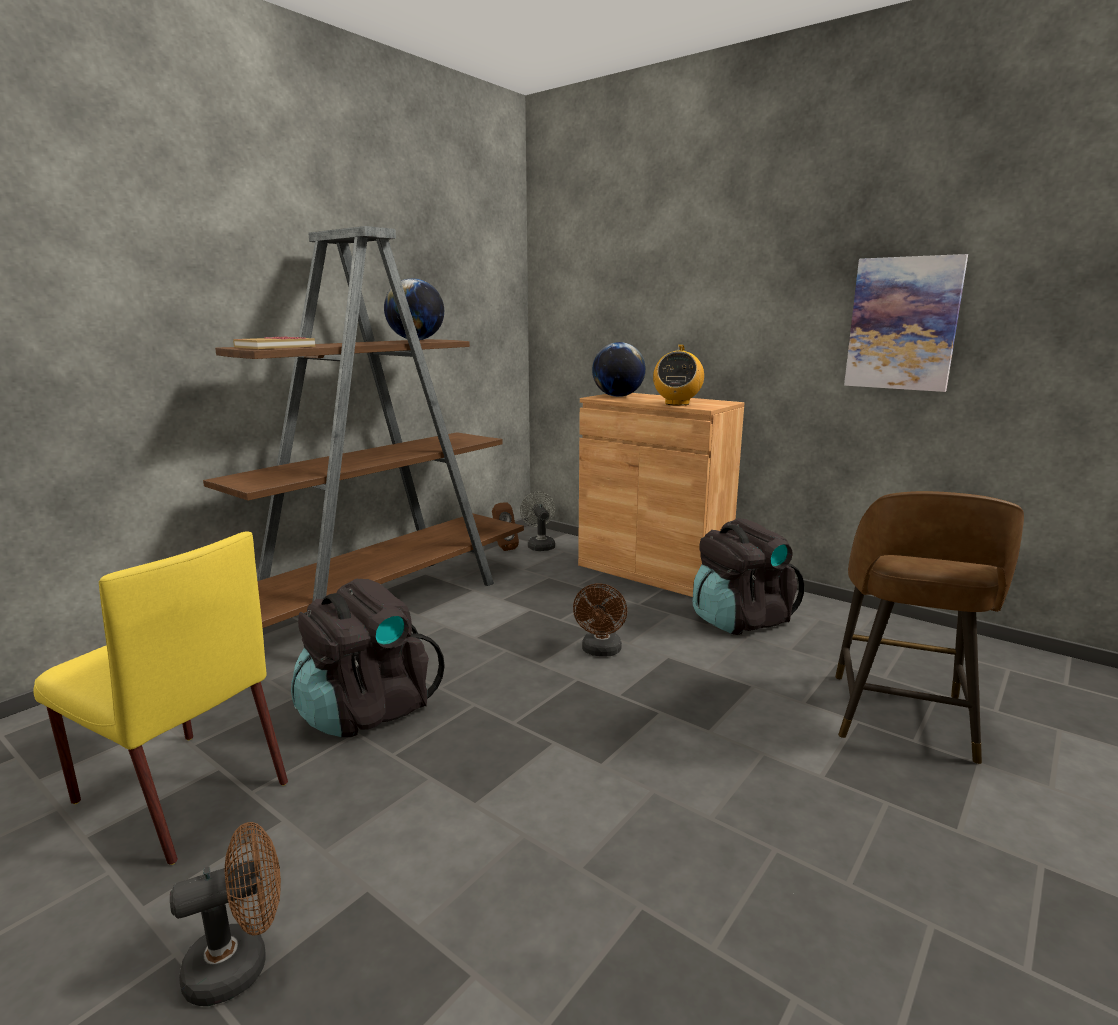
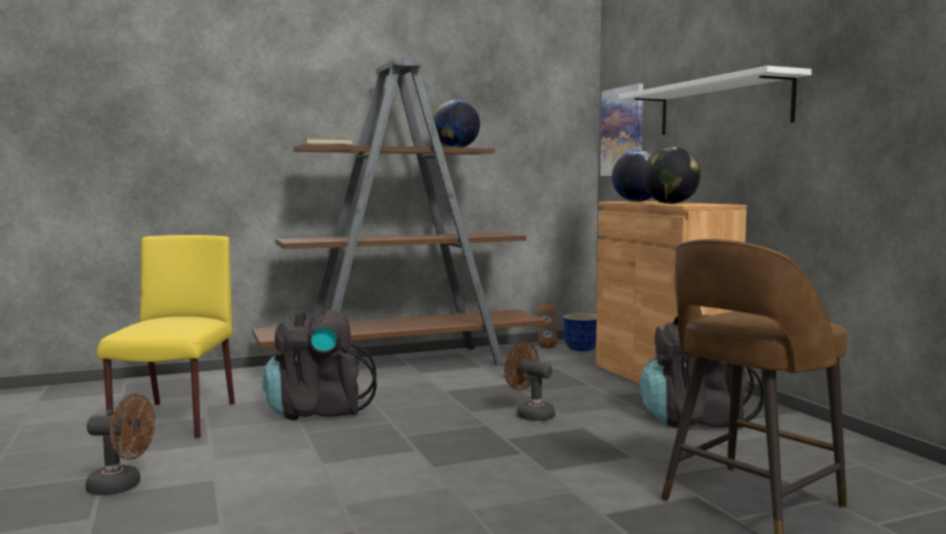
camera: 30 degrees right, 10 degrees down
(179, 791) = (175, 421): yellow chair -> yellow chair turned 150 degrees counterclockwise
(539, 545) = (580, 349): grey fan -> planter
(601, 651) = (530, 414): brown fan -> brown fan turned 90 degrees clockwise
(677, 403) = (670, 203): radio -> globe
(708, 299) = (721, 107): none -> white shelf
(903, 324) = (878, 113): picture -> picture (623, 132)

